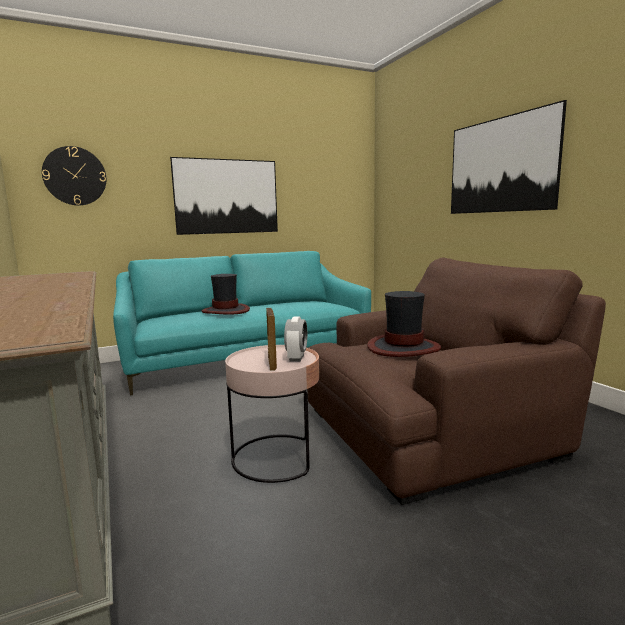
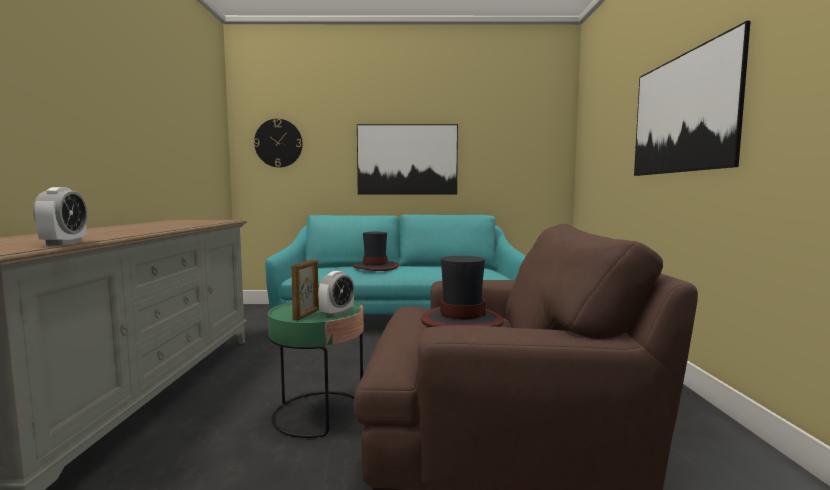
camera: 25 degrees right, 5 degrees down
(69, 318) = (64, 243): none -> alarm clock
(276, 457) = (319, 413): pink side table -> green side table

